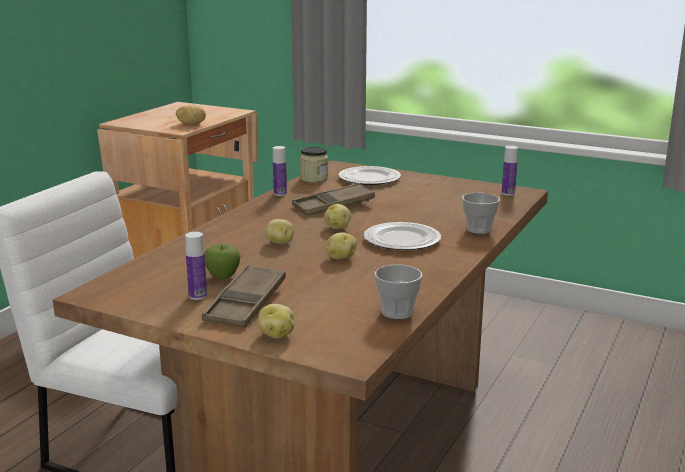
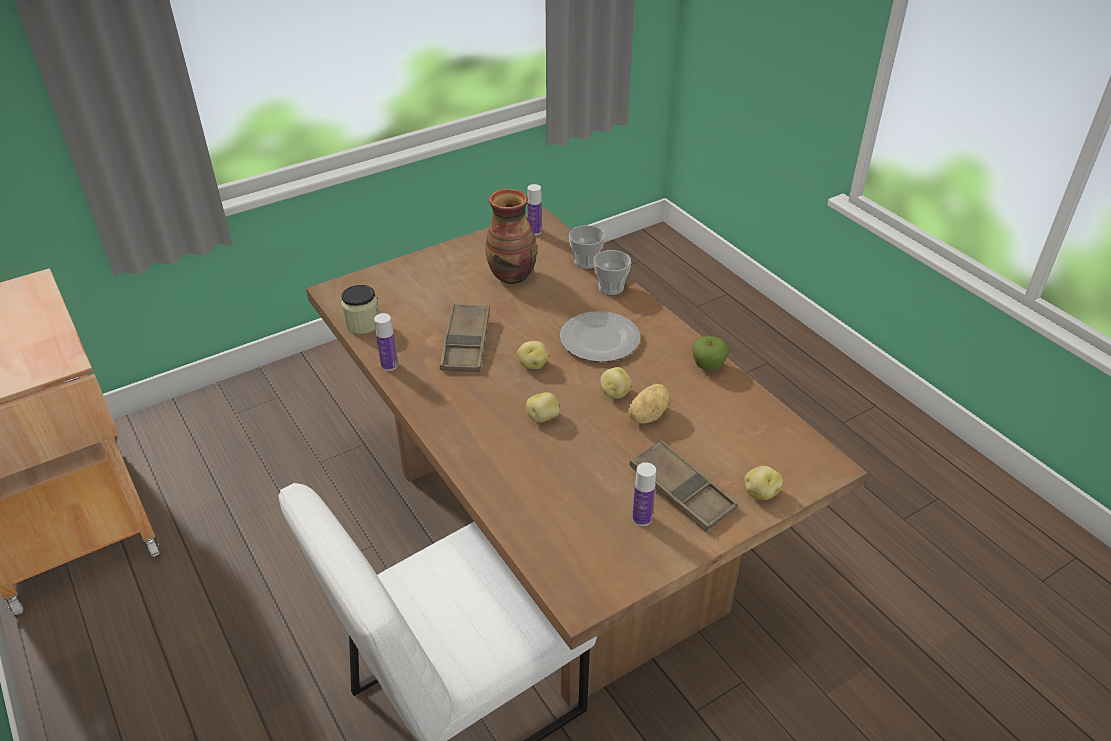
camera: 60 degrees left, 20 degrees up
(191, 124) = (44, 342): potato -> potato (646, 415)
(222, 277) = (605, 486): apple -> apple (708, 366)
(368, 178) = (403, 289): plate -> none
(397, 312) = (756, 407): cup -> cup (586, 262)
(438, 199) = (513, 275): none -> vase

